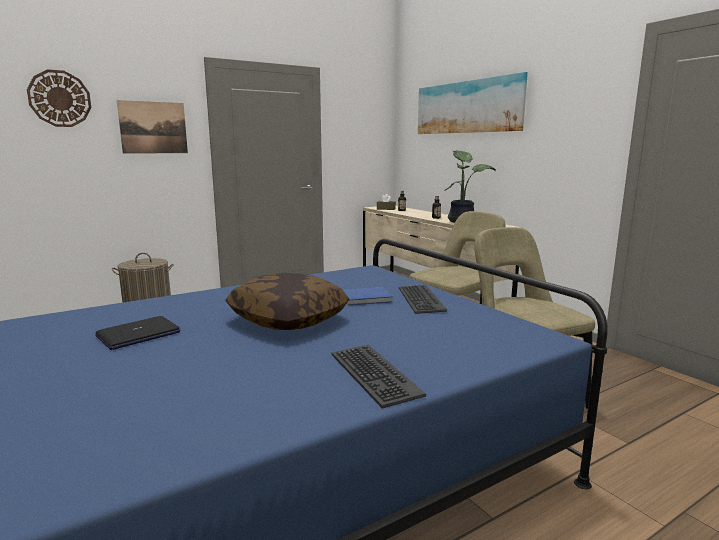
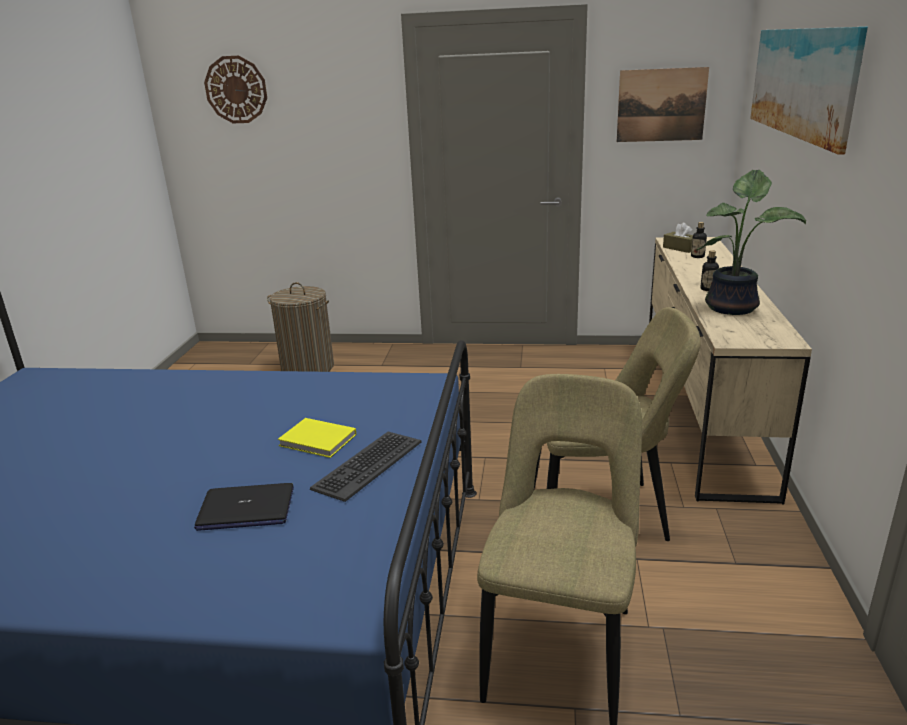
camera: 40 degrees right, 10 degrees up
(138, 334) = (66, 423): laptop -> laptop (246, 509)
(153, 127) = (336, 119): picture -> picture (661, 105)
(288, 320) = (188, 448): pillow -> none
(367, 298) = (318, 441): blue book -> yellow book
(373, 374) = (93, 567): keyboard -> none

